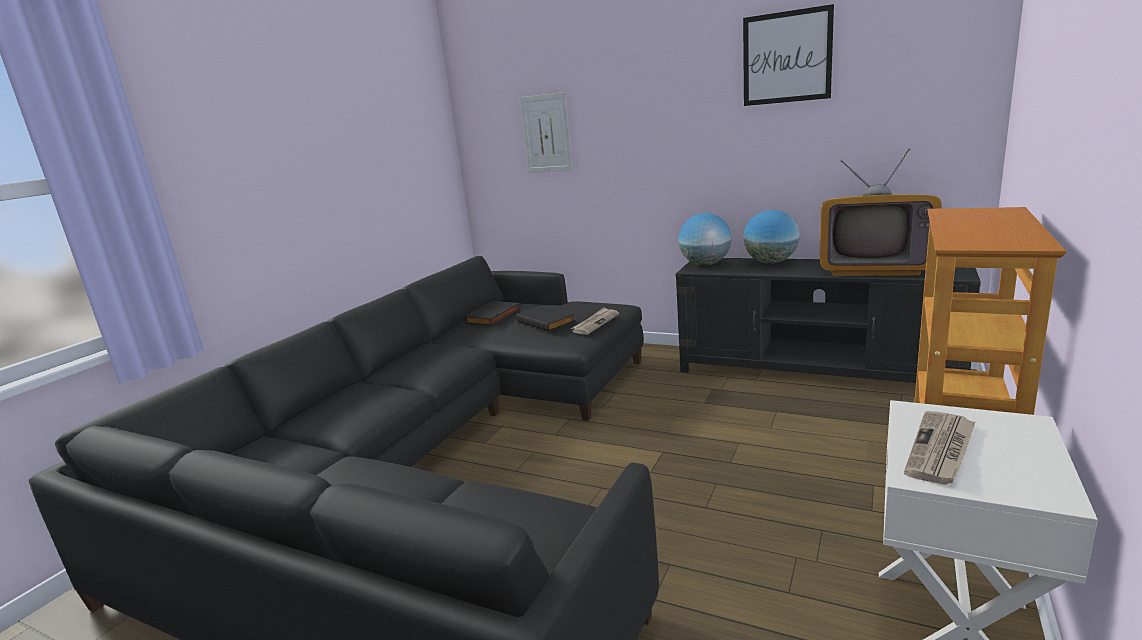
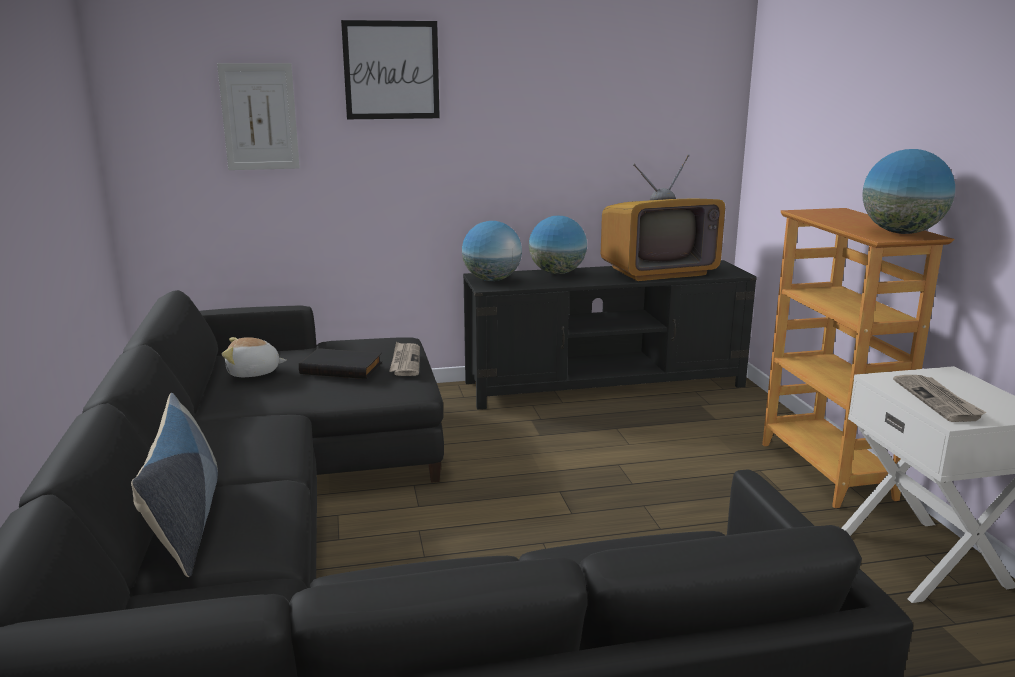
camera: 40 degrees left, 0 degrees up
(337, 402) = (186, 521): none -> pillow
(494, 317) = (253, 373): black book -> plush toy
(786, 57) = (565, 53): picture -> picture (391, 70)
(1004, 240) = (901, 233): none -> globe

